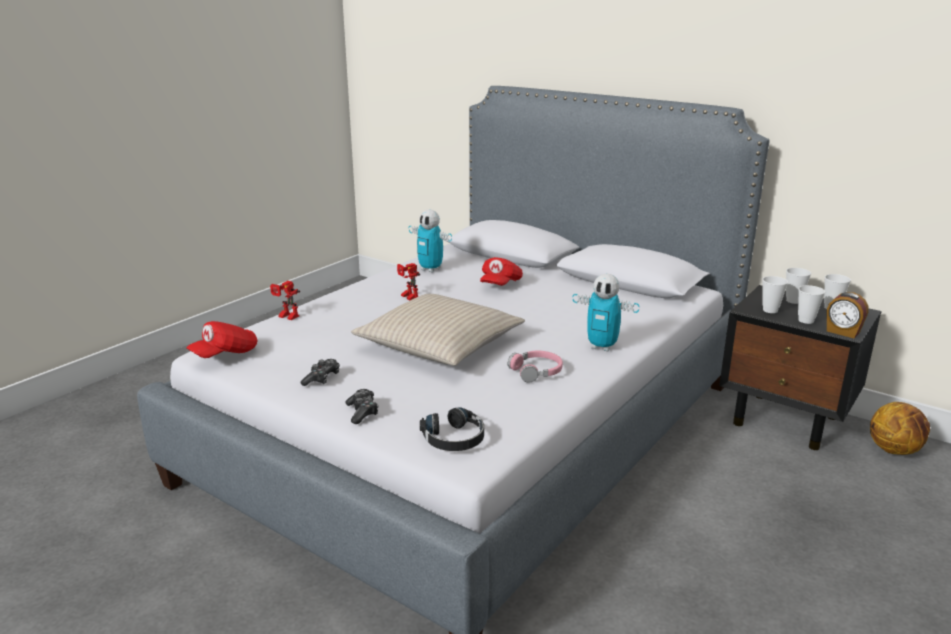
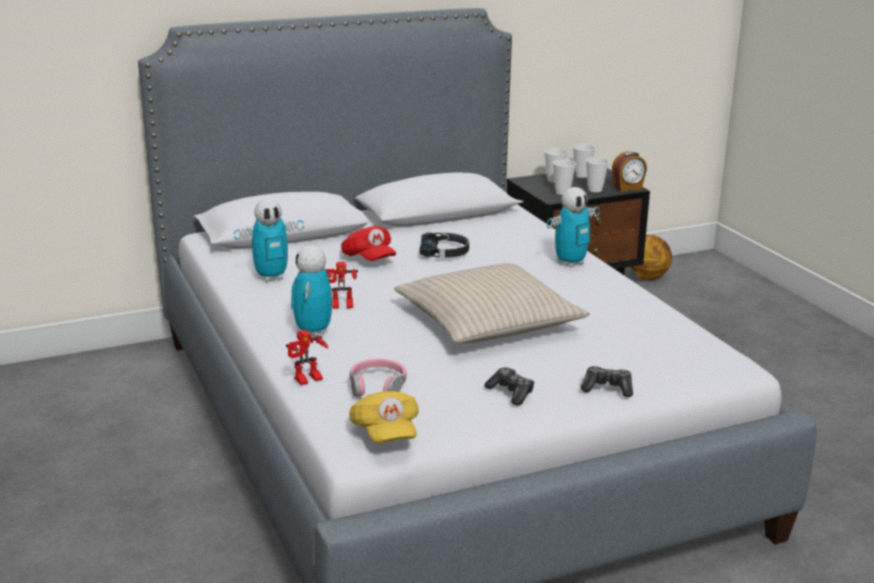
camera: 60 degrees left, 0 degrees up
(225, 354) = (385, 433): red cap -> yellow cap
(358, 300) = (313, 332): none -> toy robot
(454, 439) = (692, 362): black headphones -> black headphones (444, 252)
(536, 371) = (594, 299): pink headphones -> pink headphones (377, 386)

